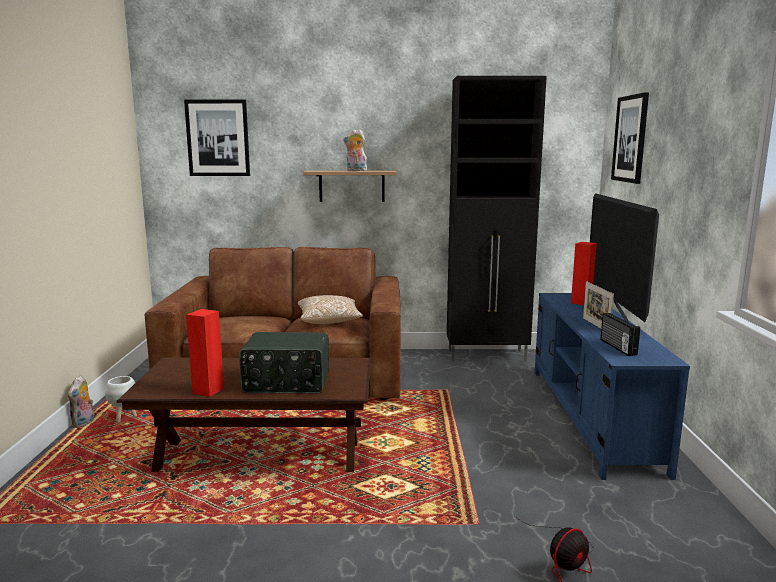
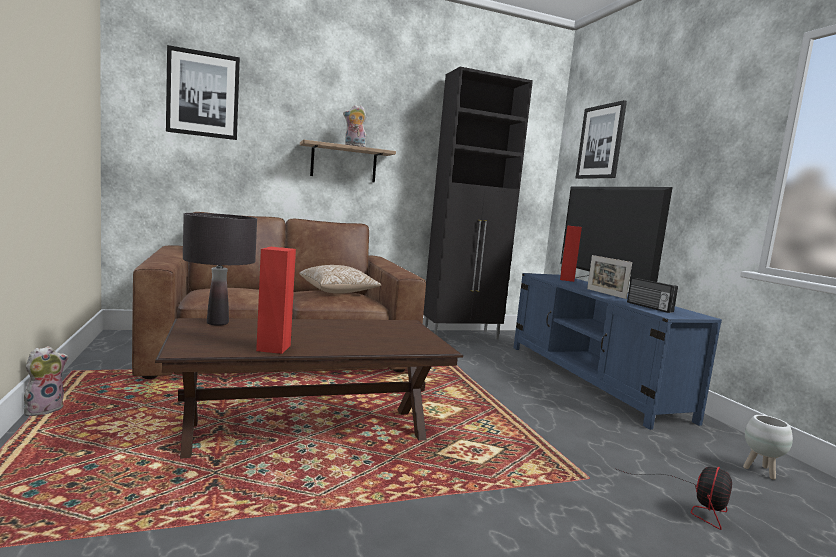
camera: 20 degrees left, 5 degrees down
(84, 423) = (44, 409): plush toy -> plush toy turned 135 degrees counterclockwise
(124, 418) = (101, 400): white planter -> white planter (760, 471)
(188, 363) = (217, 323): none -> black table lamp
(286, 383) = (359, 340): radio -> none

